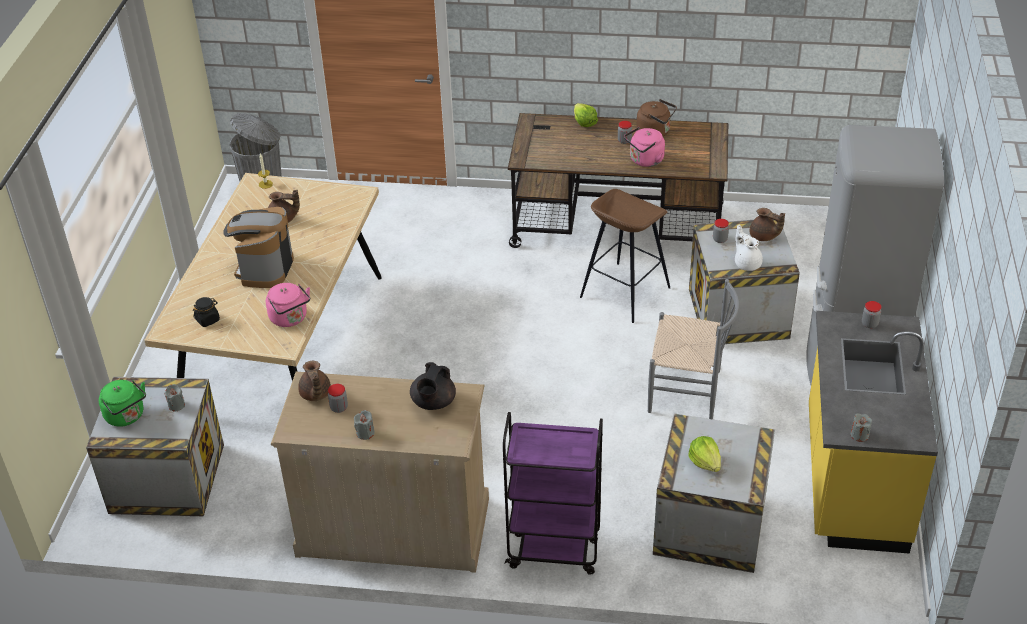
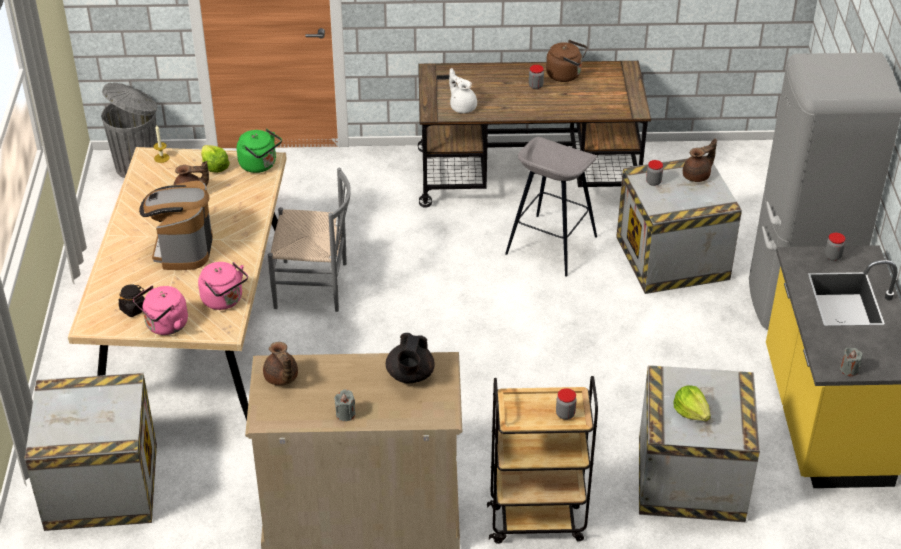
camera: 10 degrees left, 0 degrees up
(127, 416) = (62, 421): green kettle -> green kettle (260, 165)
(176, 405) = (115, 404): grey candle -> none
(339, 408) = (310, 390): jar -> jar (565, 414)
(552, 555) = (535, 525): purple cart -> brown cart
(584, 122) = (489, 69): lettuce -> lettuce (214, 166)
(624, 292) = (550, 245): brown stool -> grey stool
(645, 161) = (562, 105): pink kettle -> pink kettle (165, 326)
(688, 392) = (639, 344): grey chair -> grey chair (315, 286)
(747, 263) = (686, 204): white teapot -> white teapot (462, 106)
(764, 236) = (697, 176): brown teapot -> brown teapot turned 60 degrees counterclockwise

